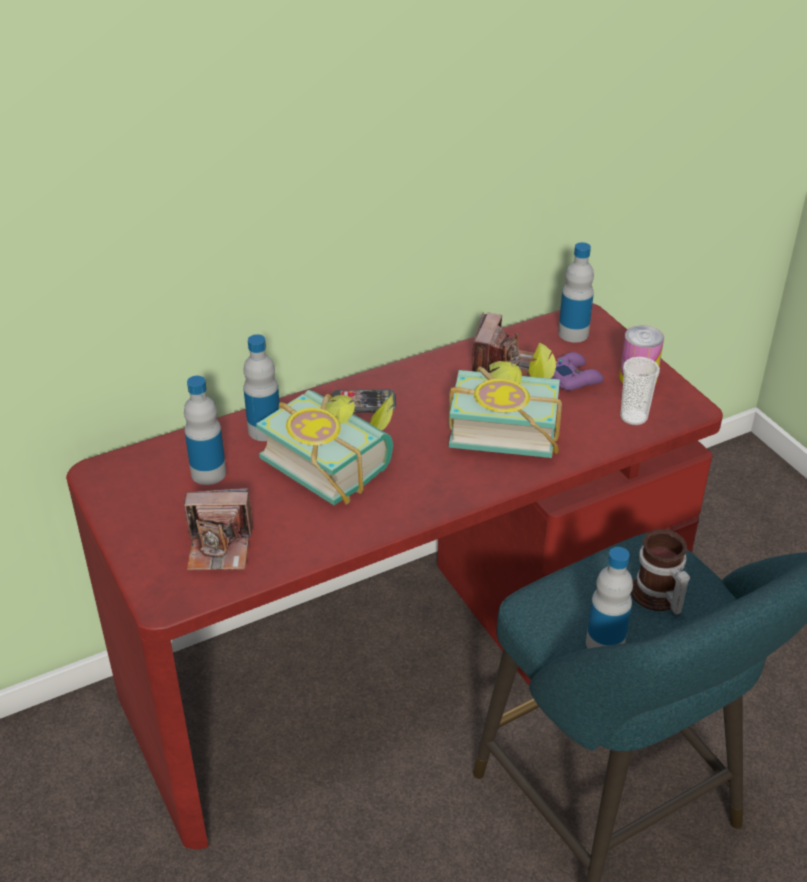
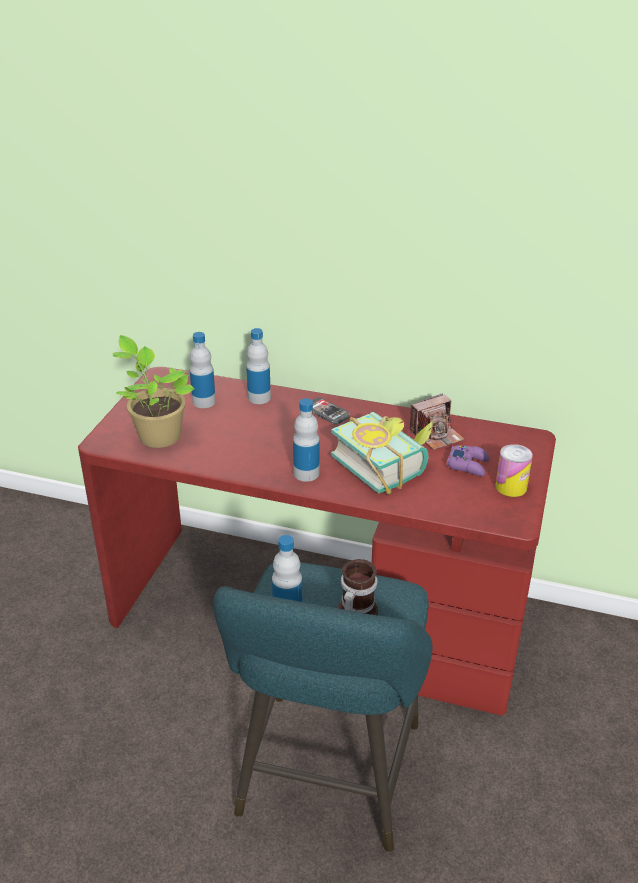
camera: 45 degrees right, 5 degrees down
(220, 547) = (157, 435): camera -> potted plant
(335, 460) = (269, 430): book -> none
(573, 333) = (509, 442): bottle -> bottle (306, 473)
(633, 417) = (470, 505): cup -> none

